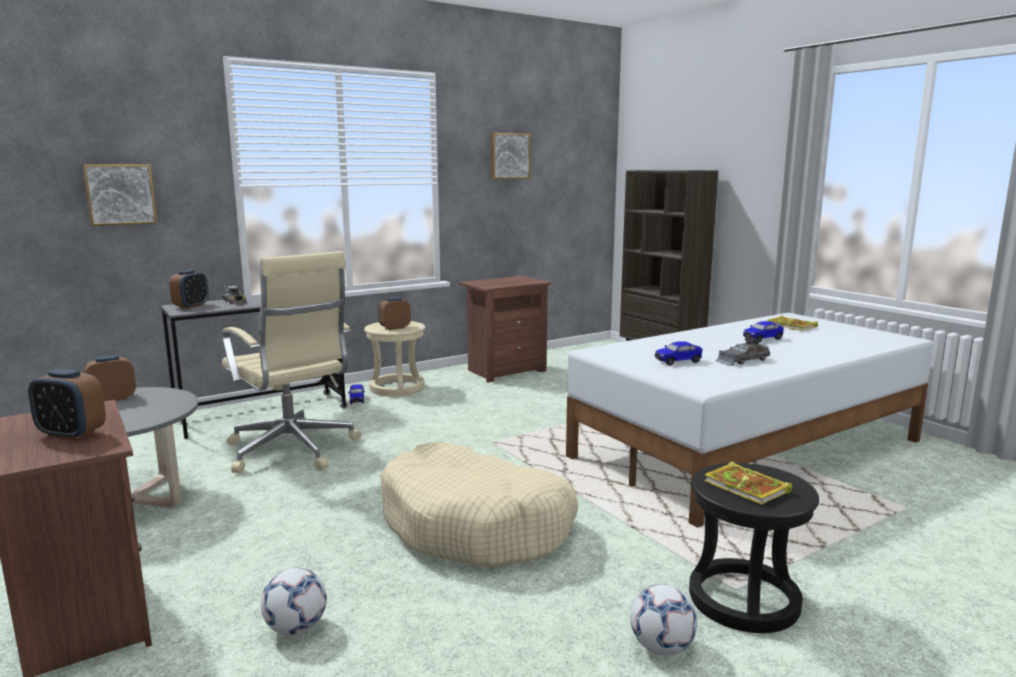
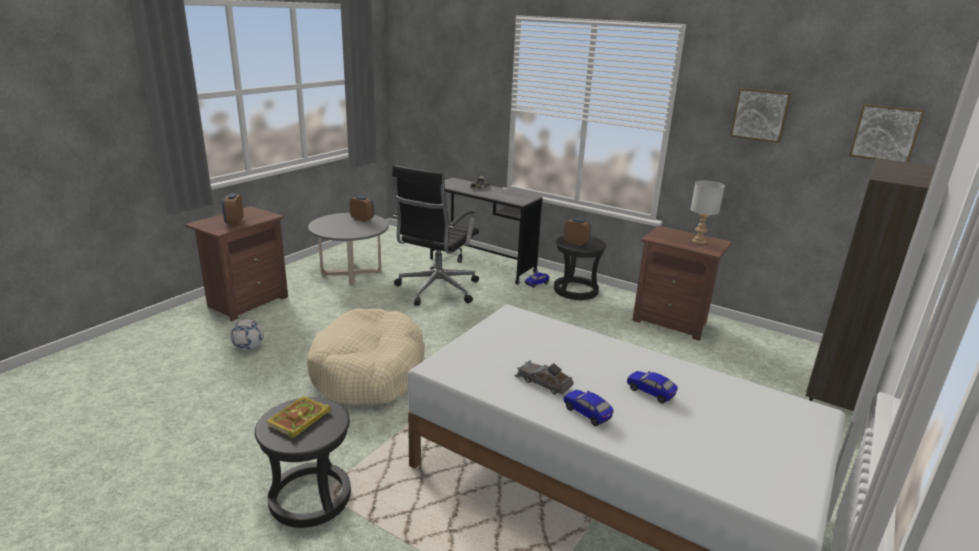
camera: 65 degrees right, 10 degrees up
(120, 194) = (452, 105): picture -> picture (885, 133)
(191, 306) = (456, 182): alarm clock -> none
(293, 451) = (436, 290): beige office chair -> black office chair
(397, 388) = (575, 290): beige stool -> black stool
(513, 280) = (699, 242): none -> grey table lamp
(661, 647) = (247, 465): football -> none
(678, 361) = (509, 350): toy car -> toy car (587, 413)
(792, 326) = (748, 412): book -> none

